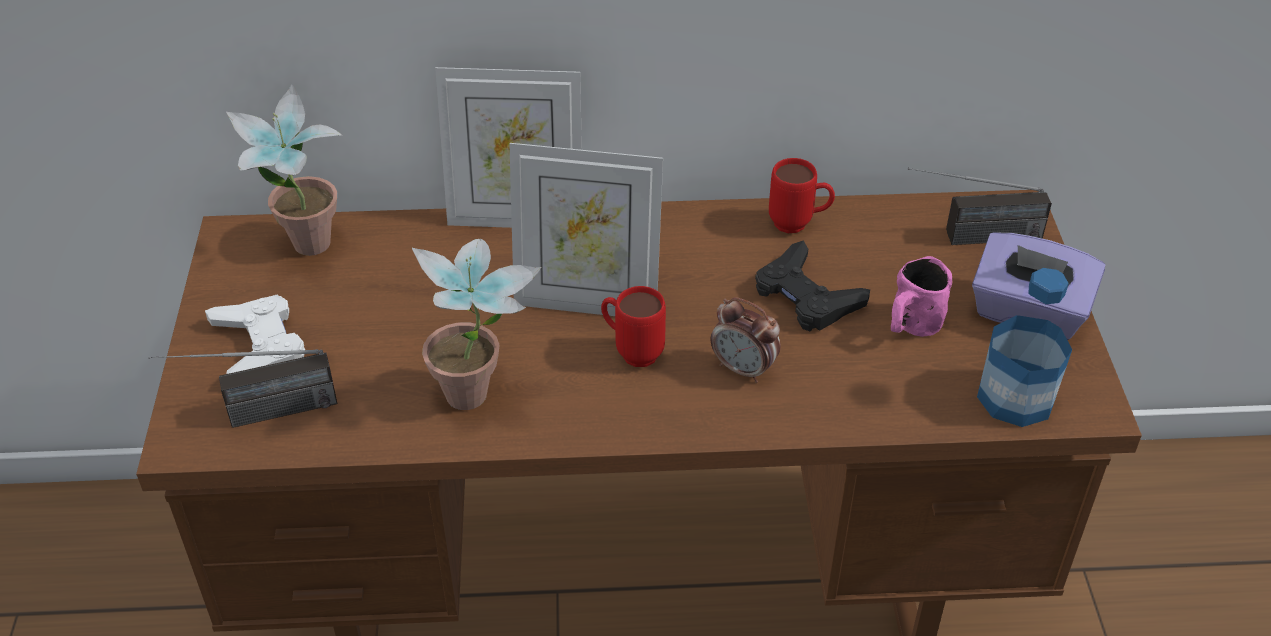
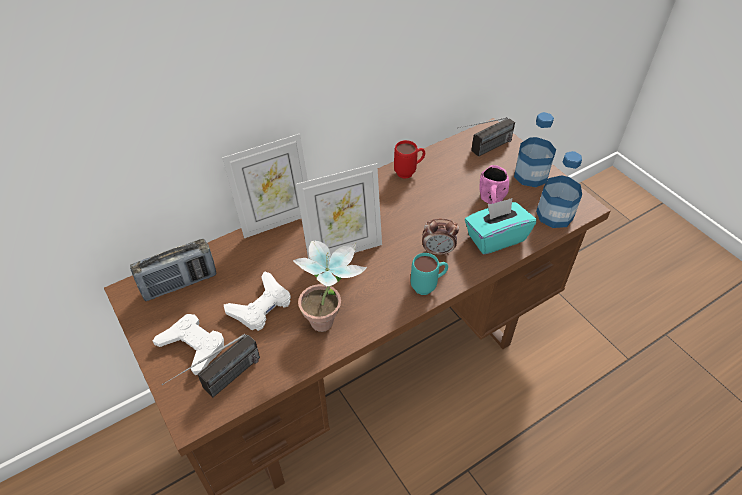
camera: 30 degrees left, 5 degrees up
(306, 253) = (180, 284): potted plant -> radio
(395, 333) = (261, 306): none -> white game controller
(631, 351) = (382, 264): red mug -> none
(680, 416) = (428, 286): none -> turquoise mug
(806, 296) = (438, 205): black game controller -> none
(866, 390) = (495, 238): none -> turquoise tissue box
(1028, 313) = (530, 175): purple tissue box -> bottle

